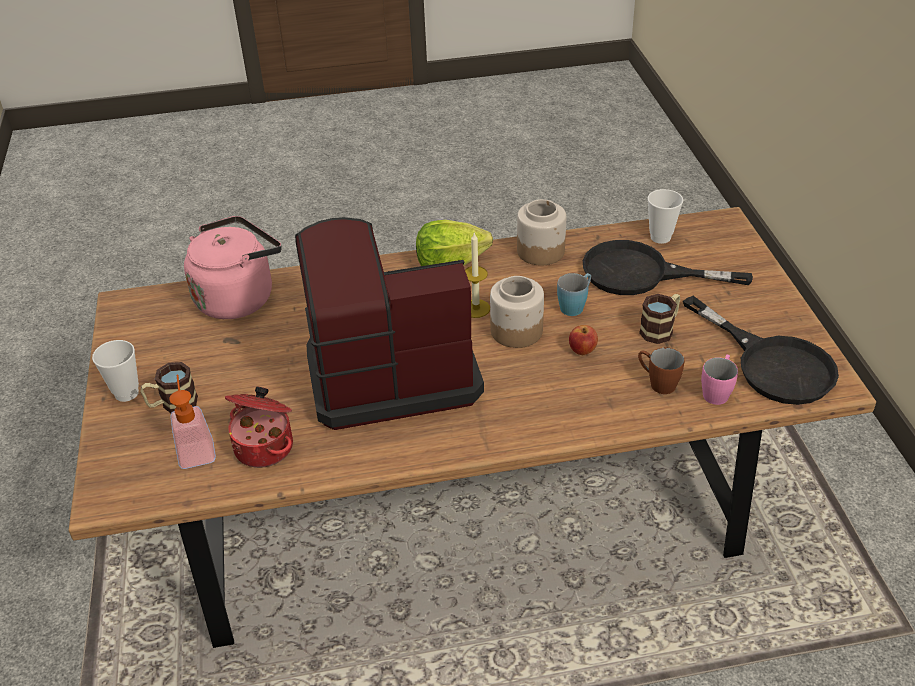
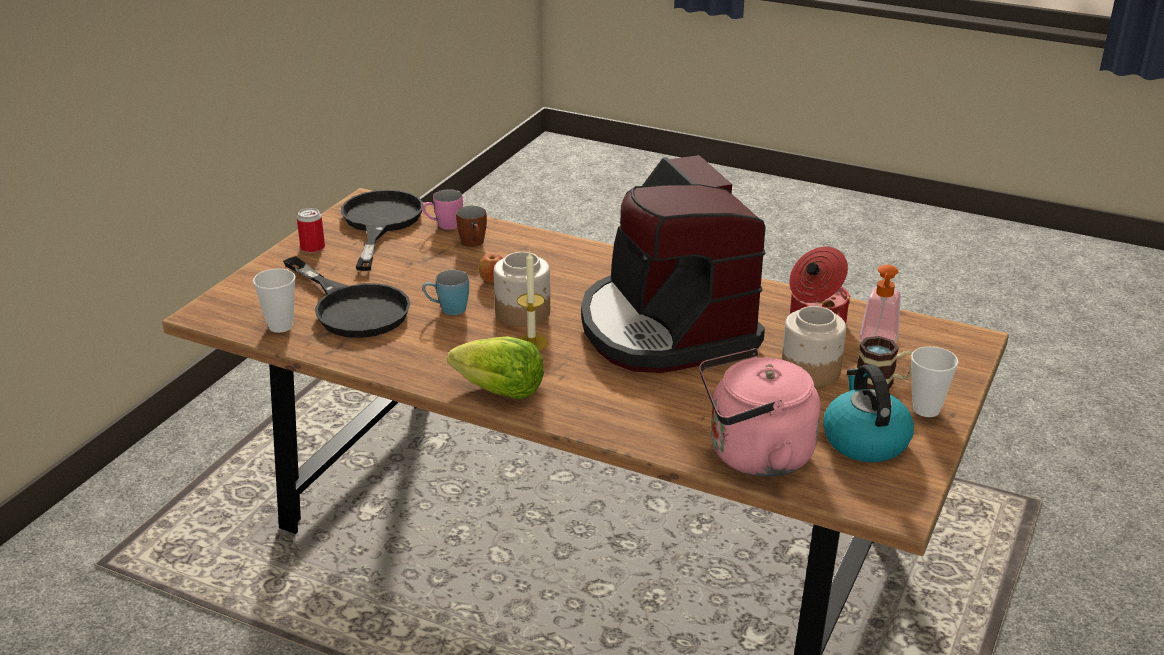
camera: 145 degrees left, 10 degrees down
(166, 343) = (864, 440): none -> kettle
(389, 373) = (665, 328): coffee machine -> coffee machine turned 45 degrees clockwise
(541, 251) = (400, 363): jar -> jar (809, 371)
(660, 329) = (413, 268): mug -> none
(769, 308) = (312, 248): none -> can

